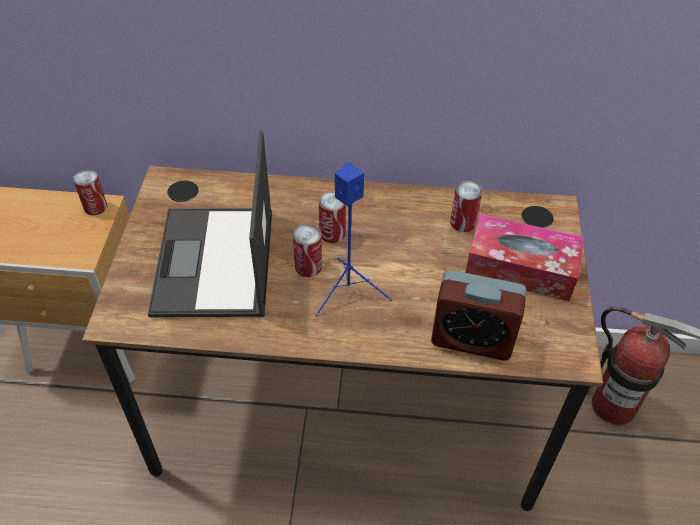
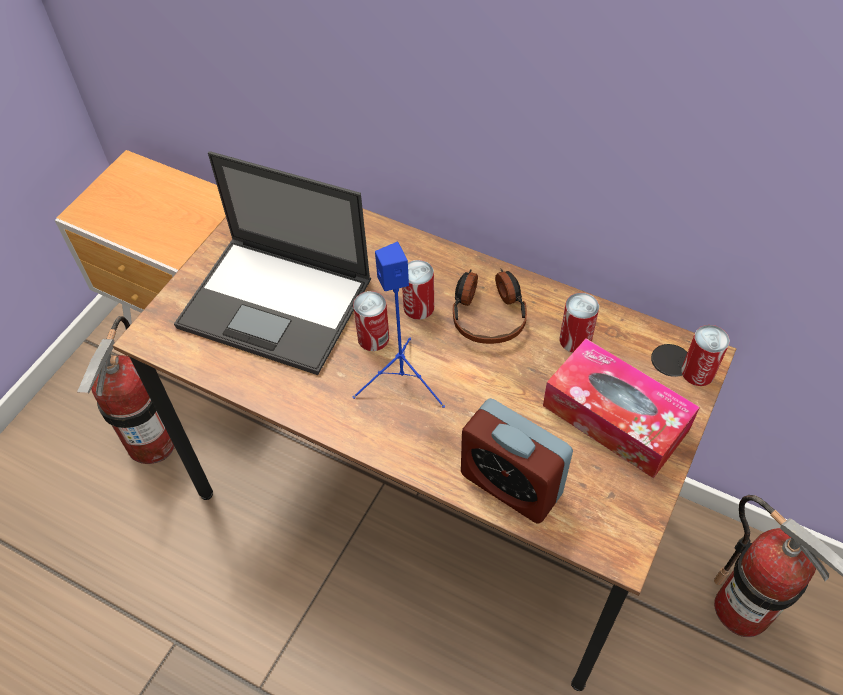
camera: 25 degrees right, 5 degrees up
(85, 445) = (152, 442): none -> fire extinguisher
(95, 207) = (210, 200): can -> can (698, 372)
(214, 264) = (278, 304): laptop -> laptop turned 90 degrees counterclockwise
(388, 222) = (488, 313): none -> headphones

